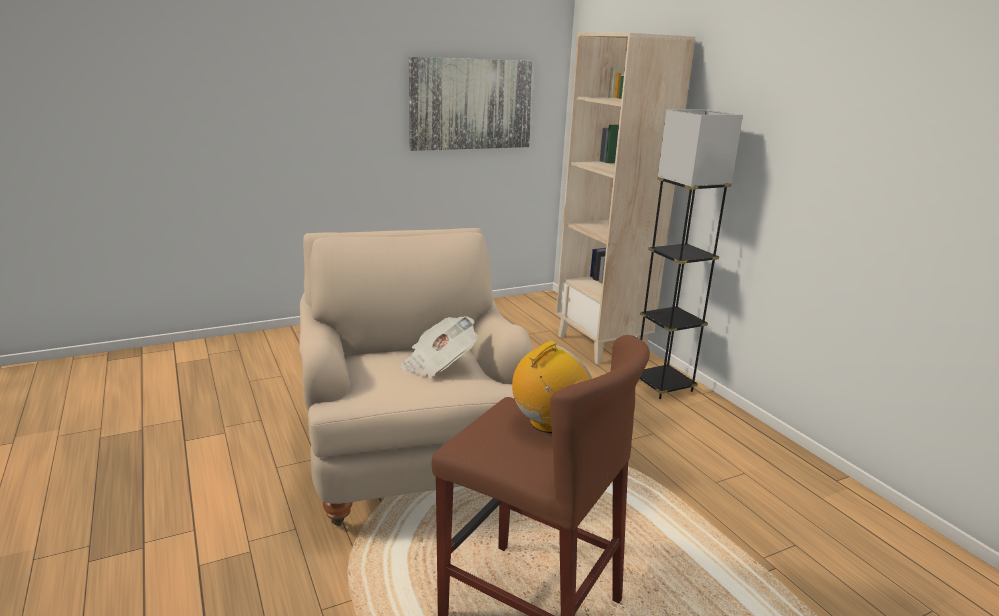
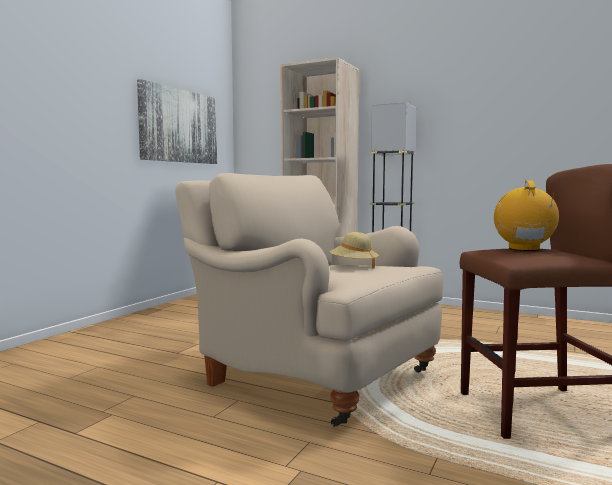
camera: 35 degrees left, 15 degrees down
(438, 364) = (354, 266): newspaper -> beige hat

